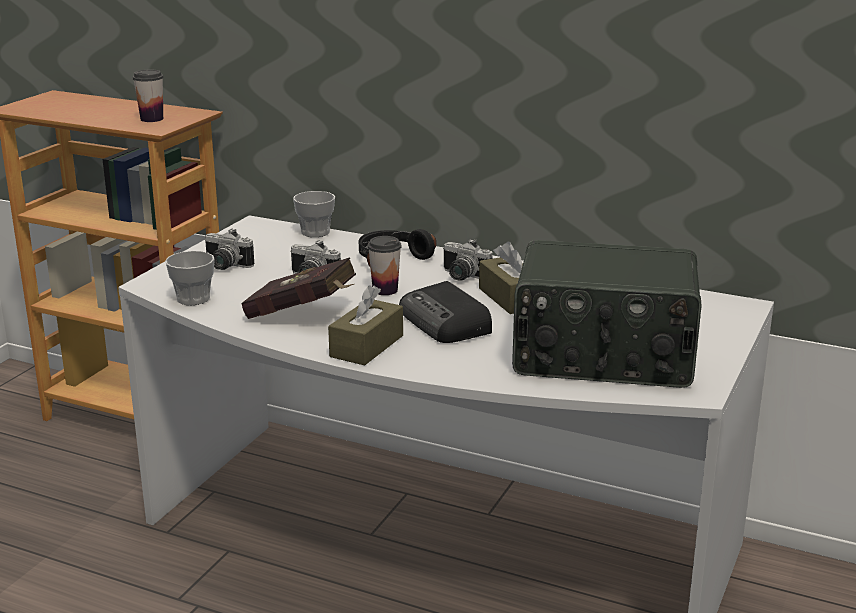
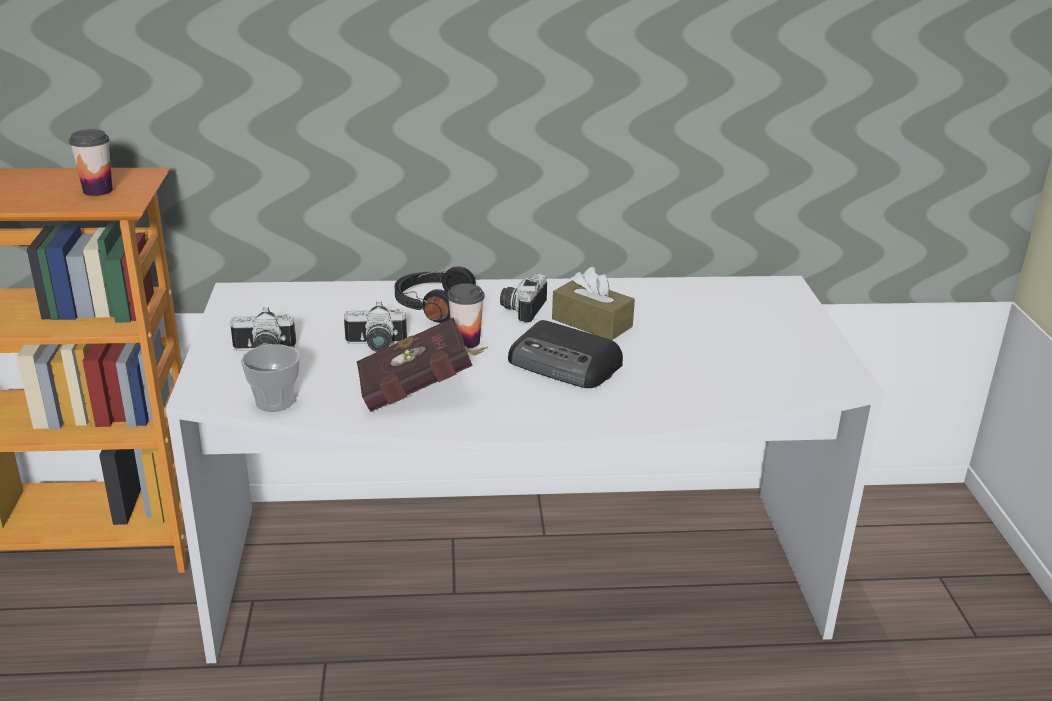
camera: 30 degrees left, 5 degrees up
(315, 232) = (315, 289): cup -> none
(367, 346) = (523, 411): brown tissue box -> none
(462, 277) = (521, 309): camera -> camera turned 105 degrees clockwise
(603, 357) = (739, 366): radio -> none

